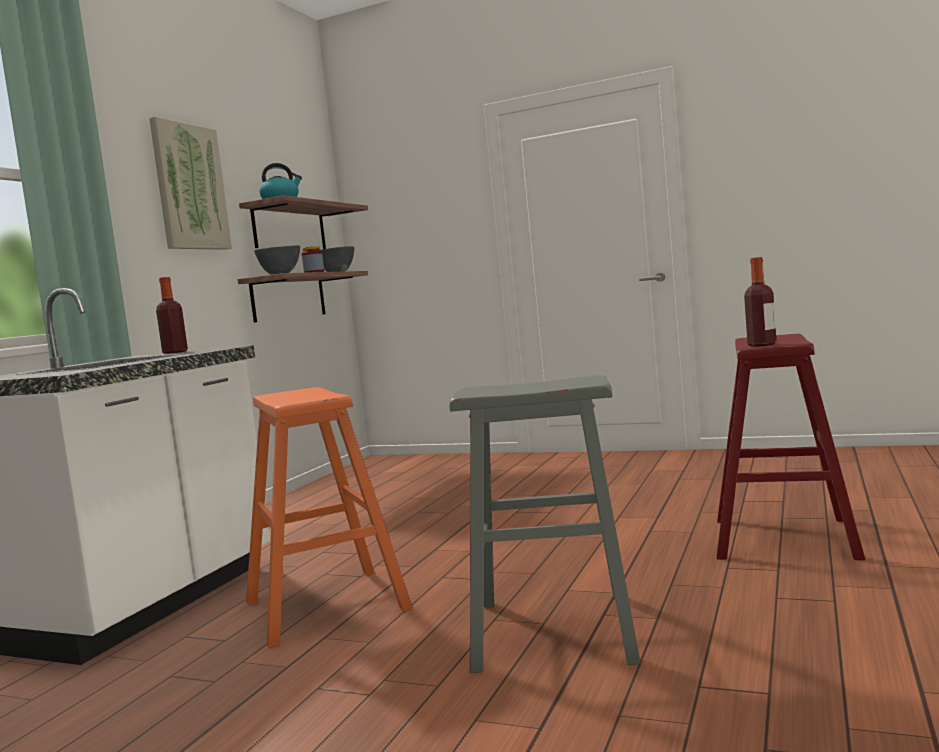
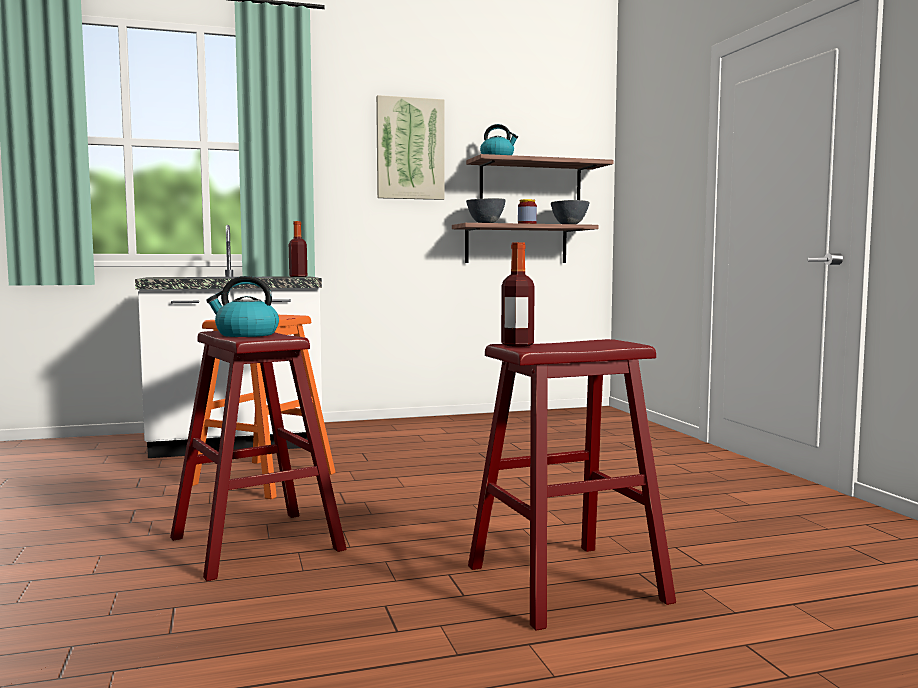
camera: 50 degrees right, 0 degrees up
(527, 387) = (246, 334): none -> kettle
(554, 630) = (256, 544): grey stool -> red stool

